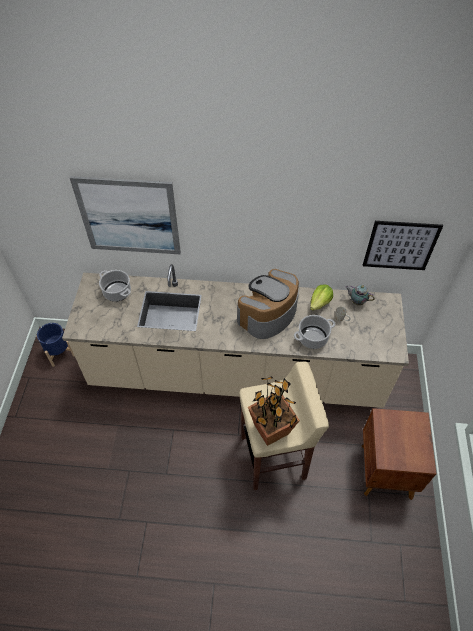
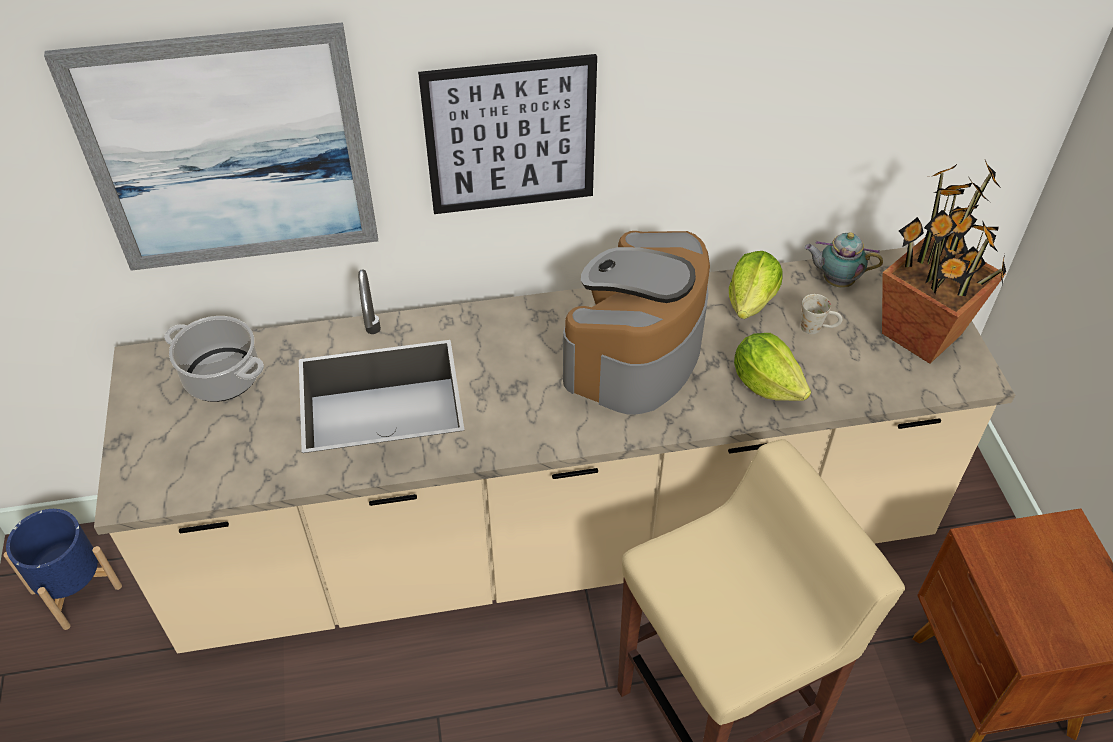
camera: 15 degrees left, 5 degrees down
(271, 430) = (743, 641): potted plant -> potted plant (921, 335)
(313, 337) = (766, 384): cooking pot -> lettuce
(400, 245) = (928, 113): picture -> picture (510, 136)

